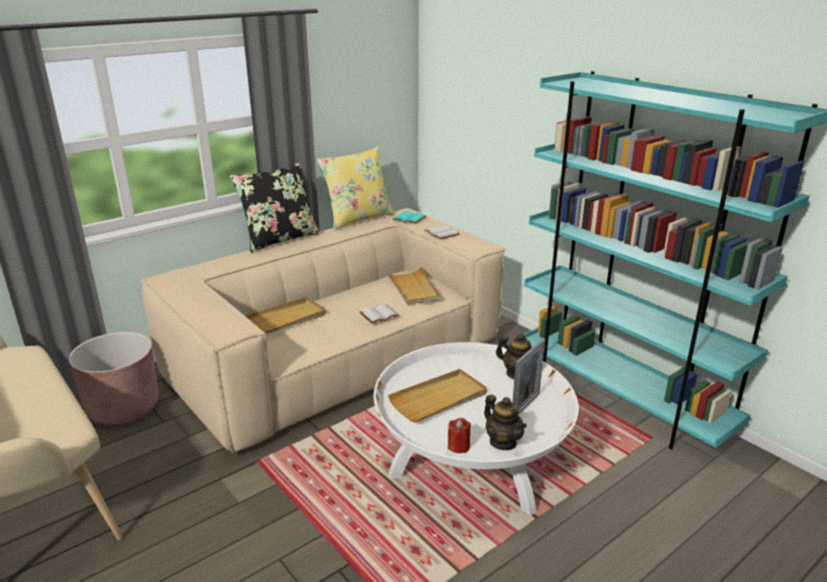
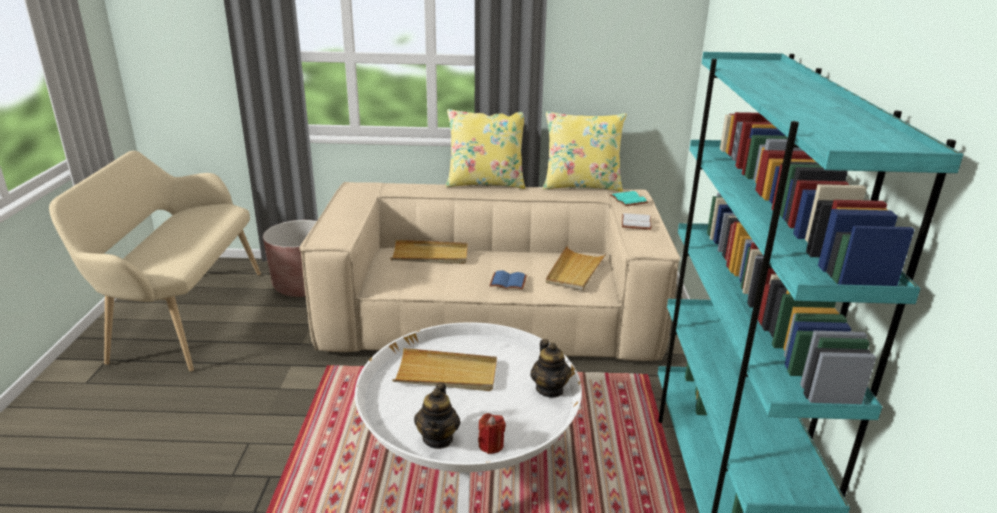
camera: 40 degrees right, 0 degrees up
(279, 239) = (485, 183): black pillow -> yellow pillow
(379, 315) = (507, 282): white book -> blue book
(458, 446) = (398, 420): red candle -> red candle (491, 445)
(525, 405) = (510, 420): picture frame -> none

